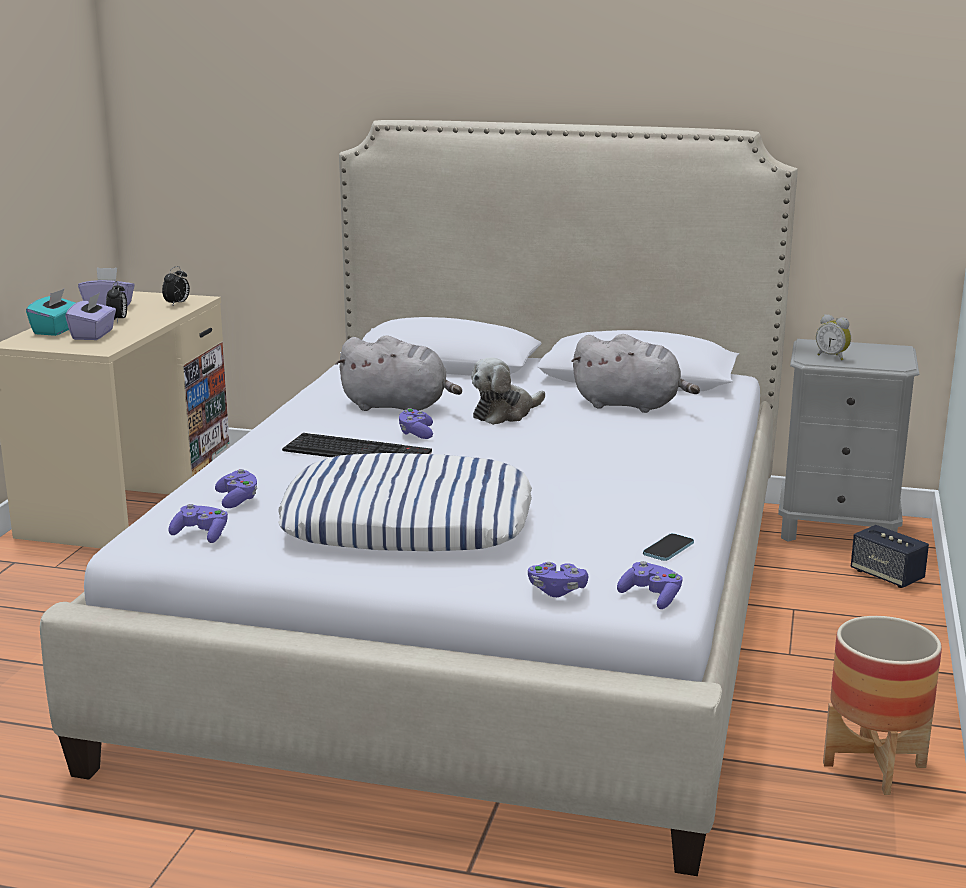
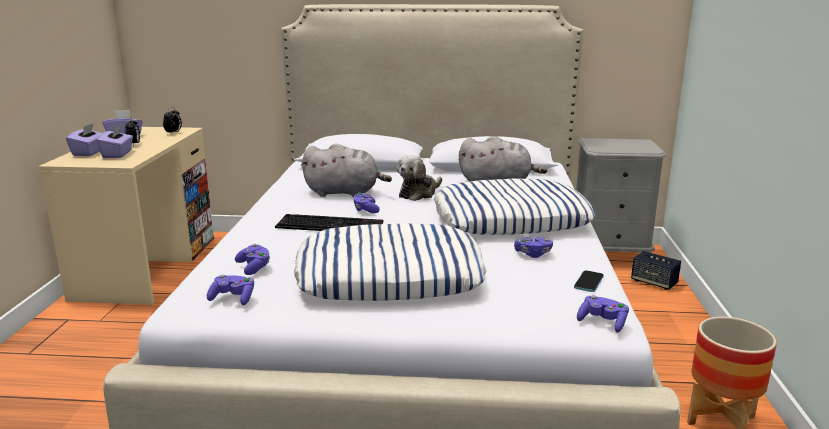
camera: 10 degrees left, 0 degrees up
(57, 330) = (90, 152): turquoise tissue box -> purple tissue box
(557, 591) = (531, 323): purple game controller -> purple game controller (533, 254)
(617, 458) = (511, 218): none -> pillow
(832, 357) = (610, 147): alarm clock -> none

